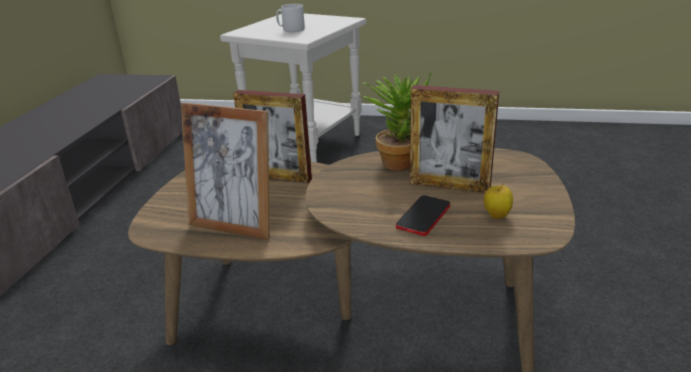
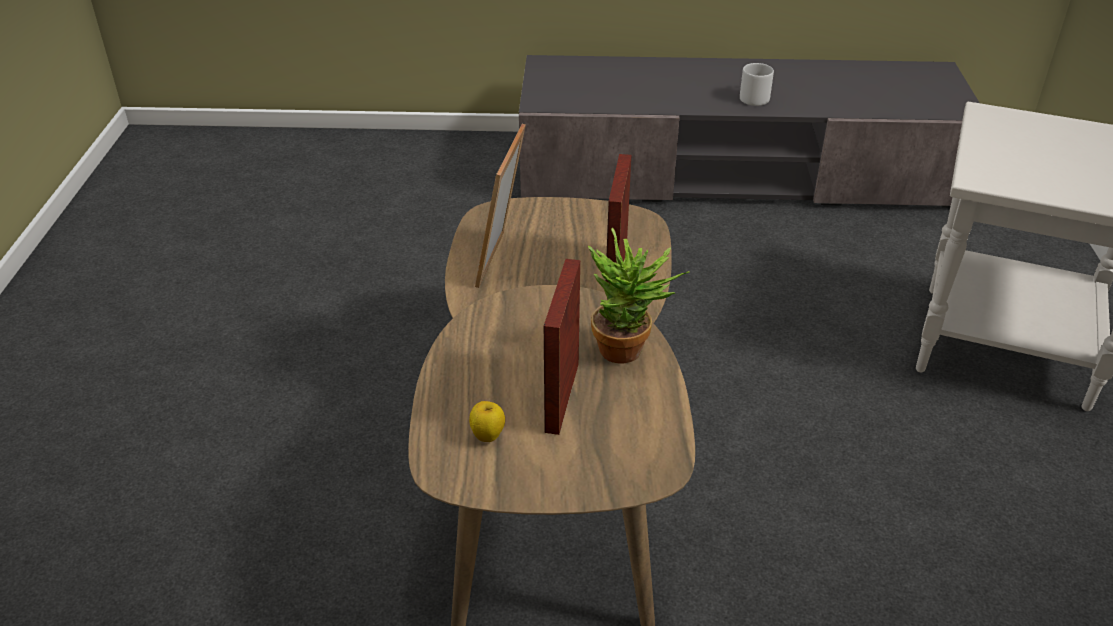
camera: 80 degrees right, 10 degrees up
(291, 30) = (1035, 158): grey mug -> grey mug (754, 97)
(423, 216) = (484, 376): phone -> none

